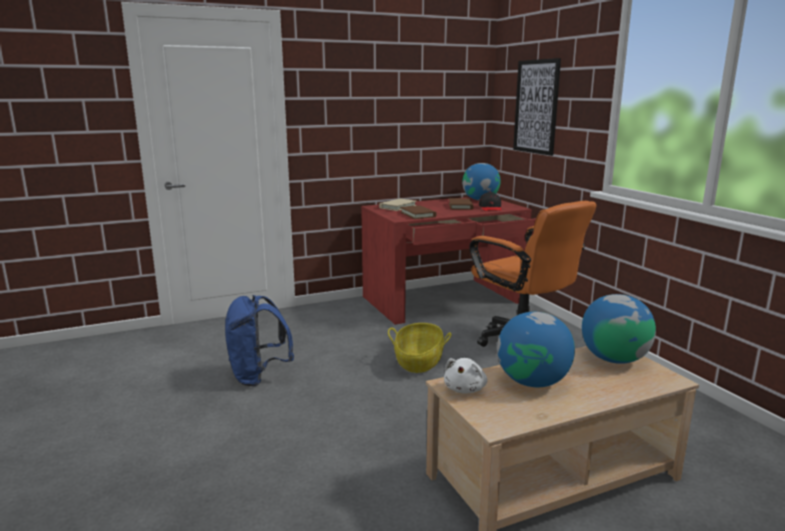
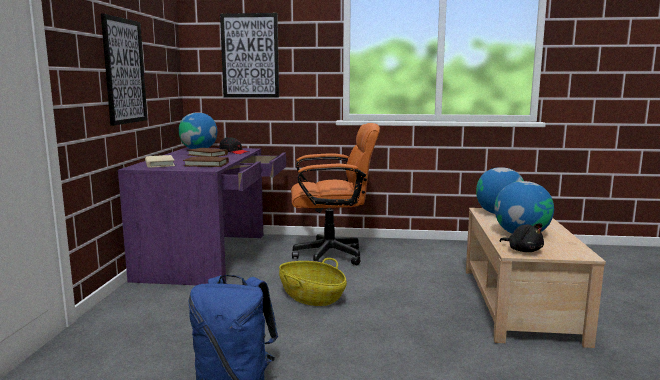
camera: 60 degrees left, 5 degrees down
(385, 125) = (124, 71): none -> picture
(448, 302) = (214, 255): red desk -> purple desk
(465, 389) = (523, 250): white plush toy -> black plush toy

